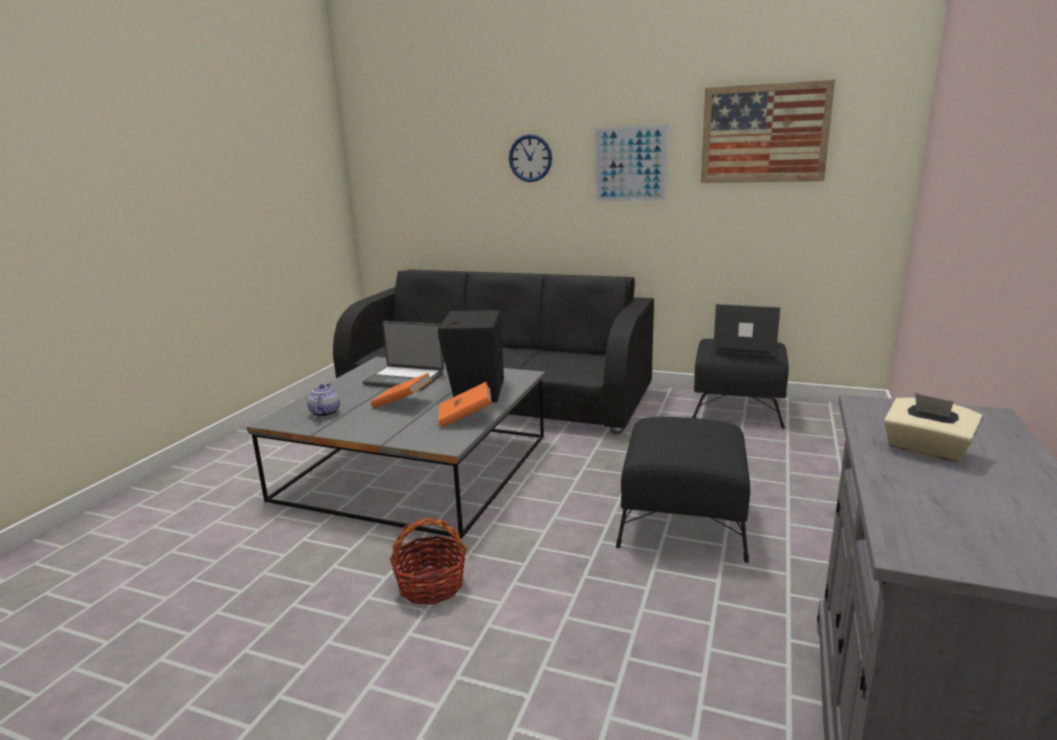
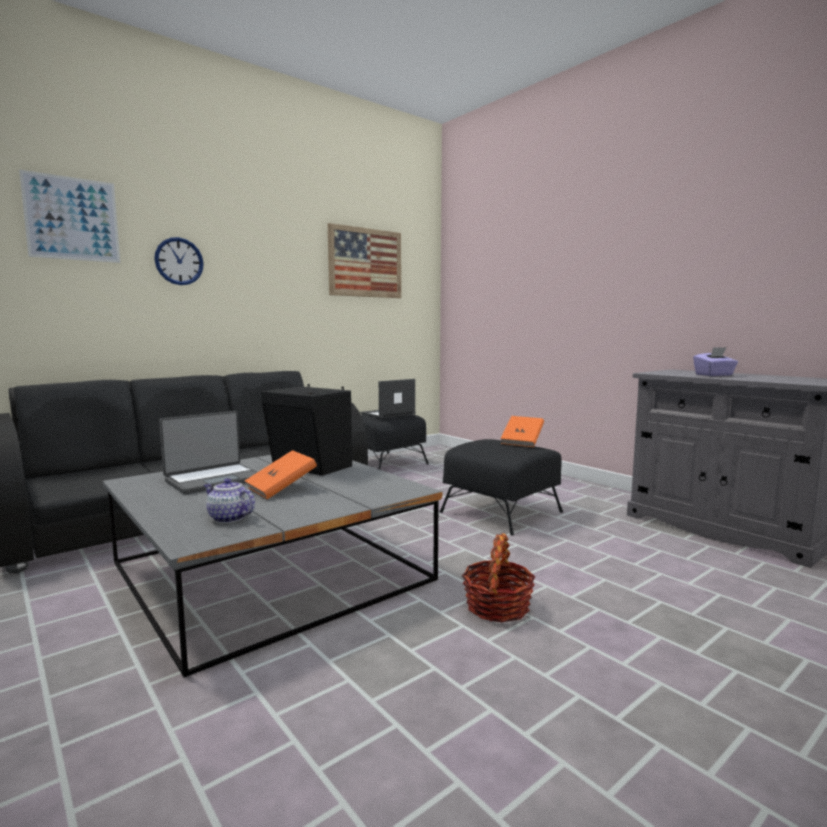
camera: 60 degrees left, 10 degrees down
(465, 418) = (366, 478): orange book -> orange book (522, 442)
(630, 164) = (276, 276): picture -> picture (72, 219)
(926, 450) = (714, 375): beige tissue box -> purple tissue box

